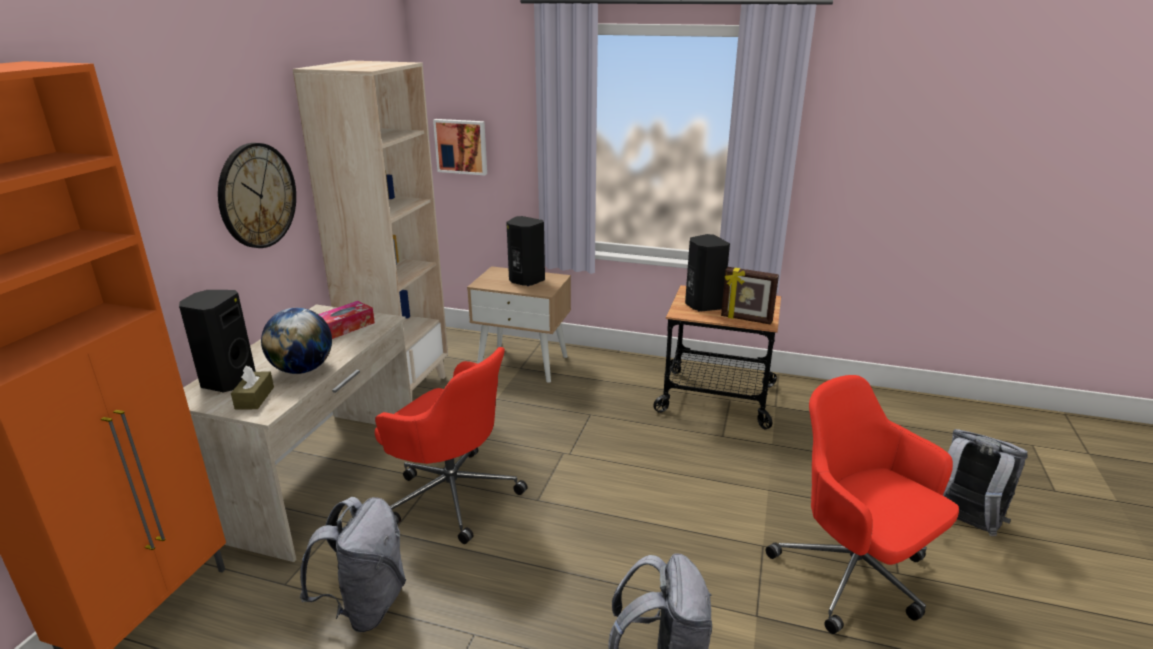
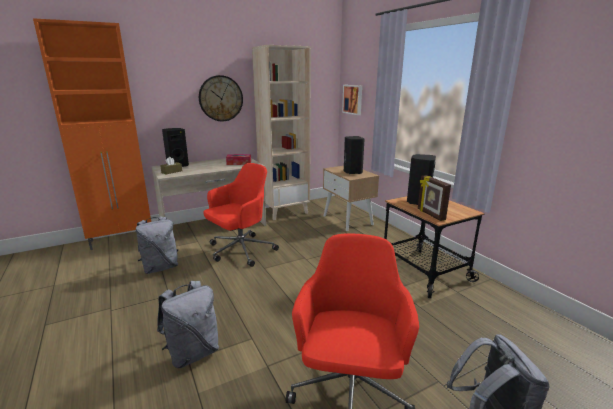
camera: 45 degrees right, 5 degrees down
(302, 369) = (199, 169): globe -> none
(452, 494) = (240, 251): red office chair -> red office chair turned 120 degrees counterclockwise

